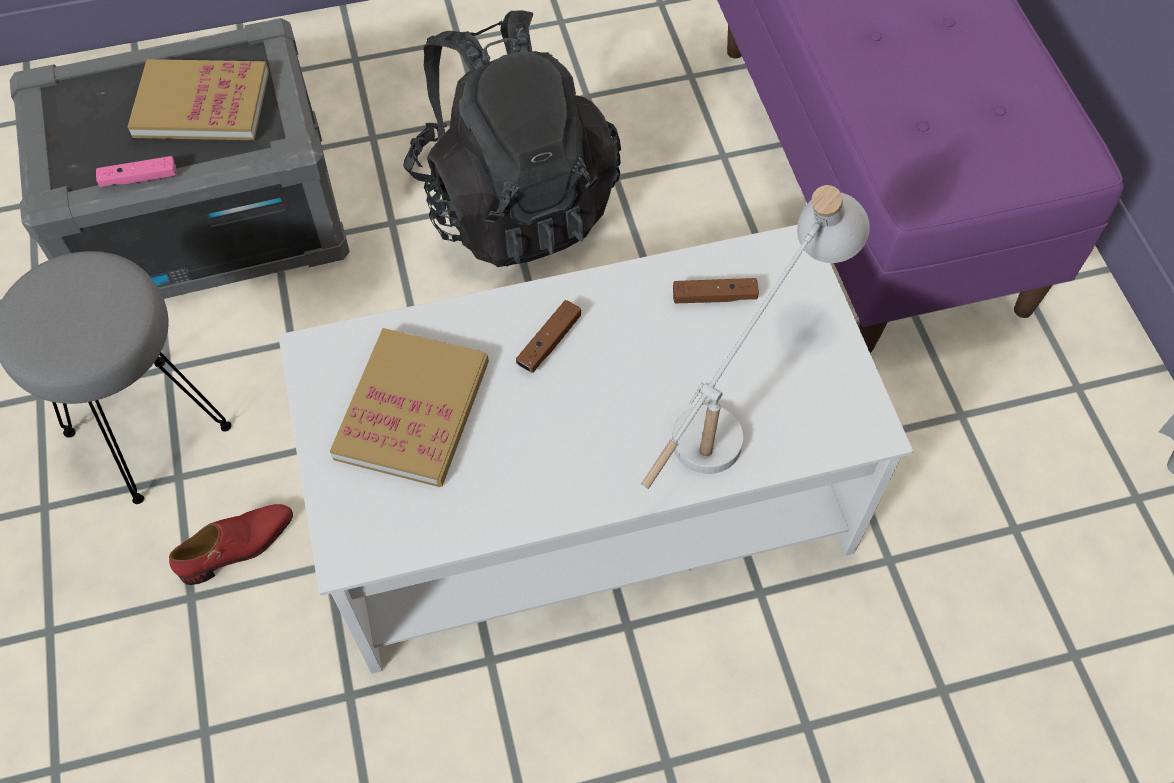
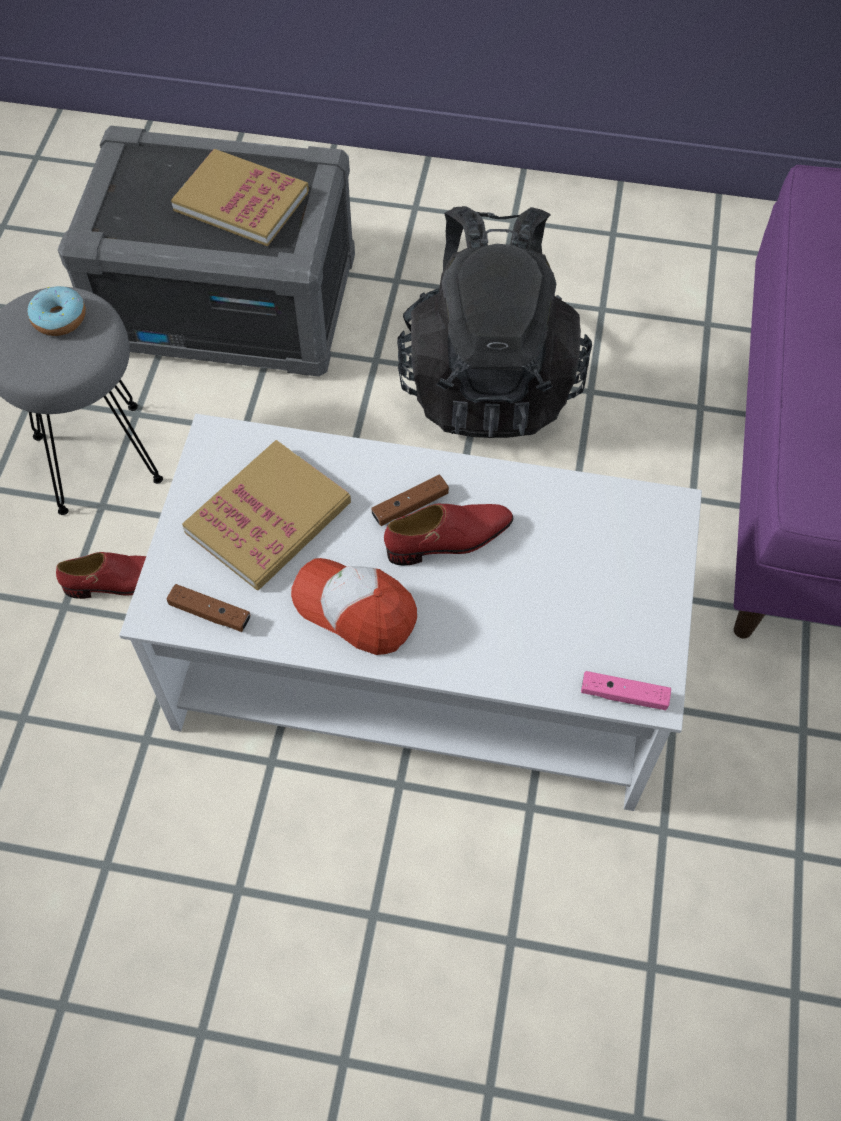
camera: 25 degrees right, 0 degrees up
(74, 290) = (59, 318): none -> donut
(139, 178) = (162, 246): pink game controller -> pink game controller (624, 695)
(550, 465) = (355, 610): none -> cap
(605, 360) = (449, 540): none -> red shoe
(714, 297) = (574, 523): brown game controller -> brown game controller (210, 613)
(736, 405) = (543, 624): white table lamp -> none

